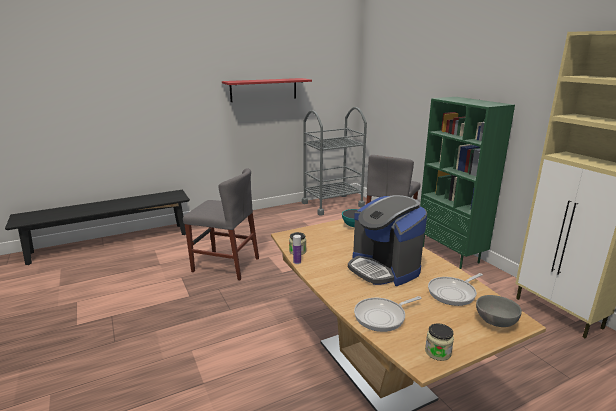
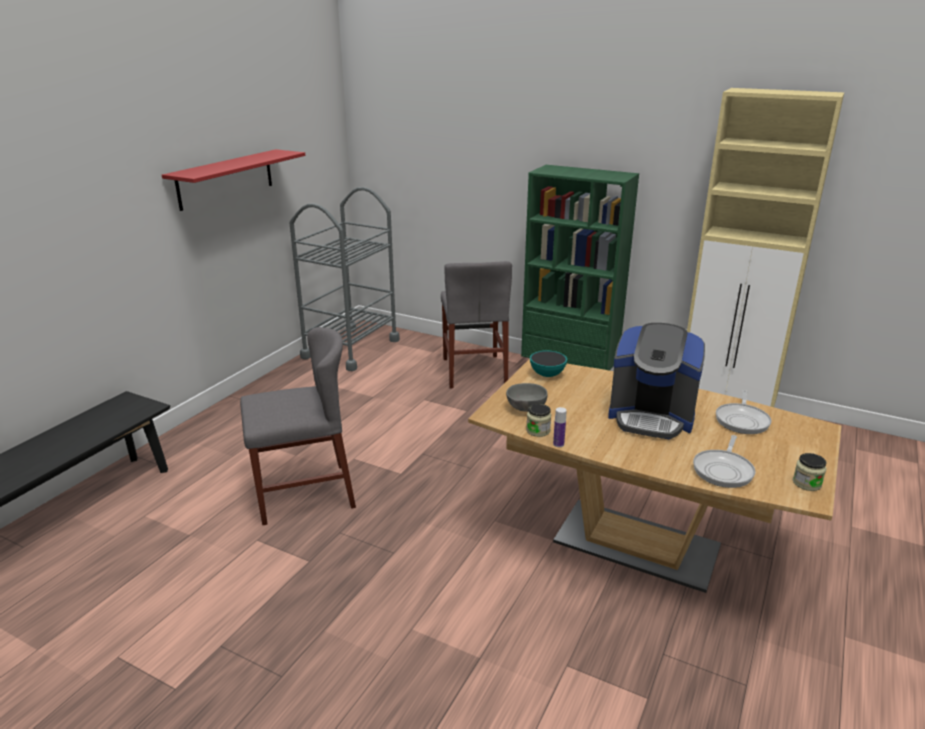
camera: 35 degrees left, 5 degrees up
(494, 322) = (805, 436): grey bowl -> grey bowl (525, 409)

